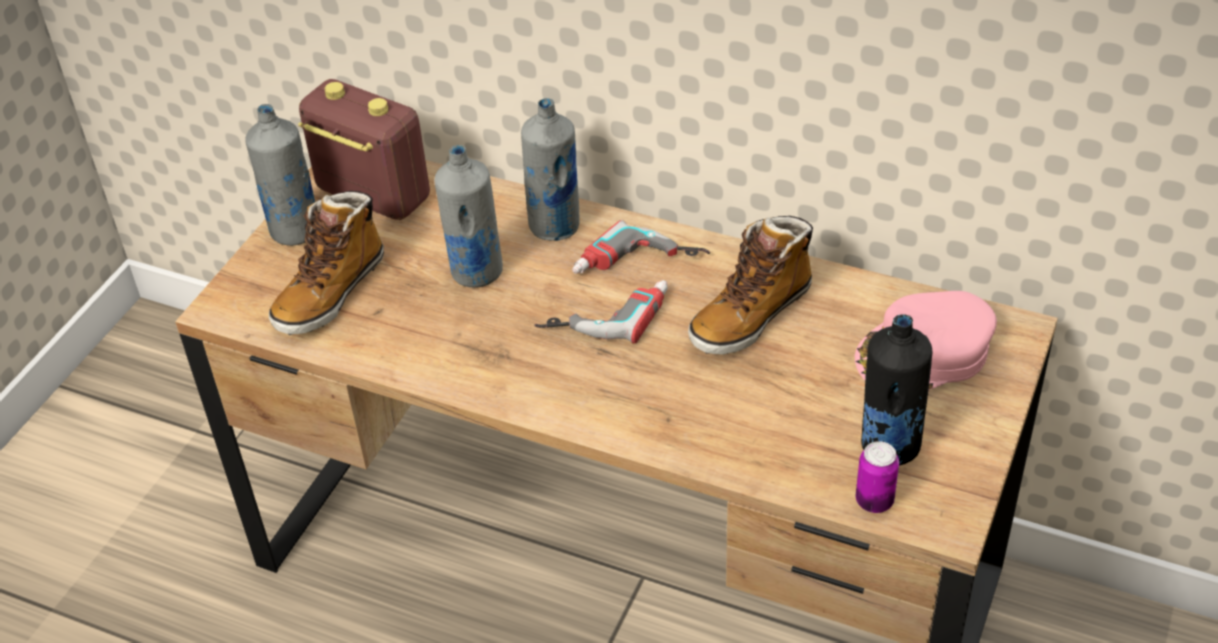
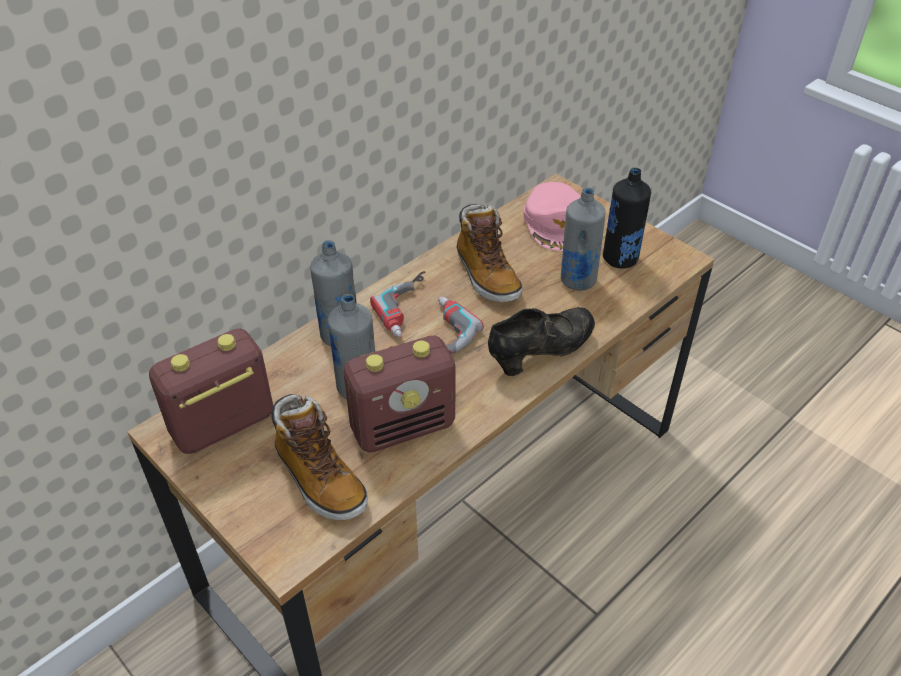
camera: 70 degrees left, 0 degrees up
(295, 231) = (226, 485): grey bottle -> grey bottle (577, 280)
(435, 330) = (403, 426): none -> radio
(627, 414) = (541, 353): none -> black shoe
(874, 501) = (657, 277): can -> none

